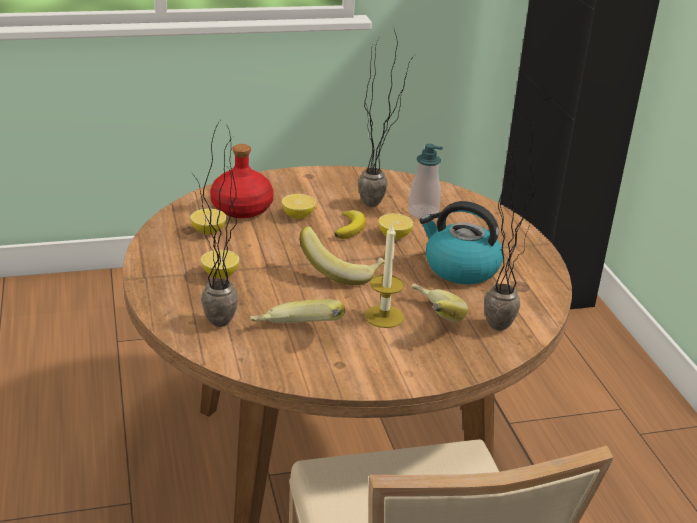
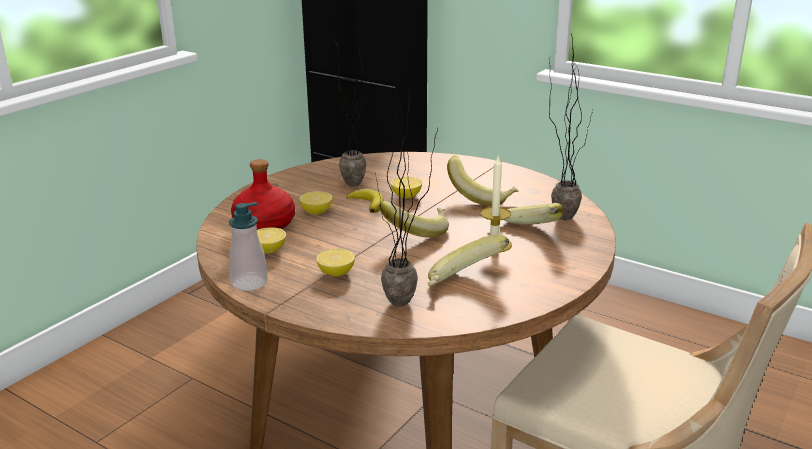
camera: 40 degrees left, 5 degrees down
(423, 212) = (396, 175): soap dispenser -> soap dispenser (249, 283)
(460, 268) = (481, 196): kettle -> banana

